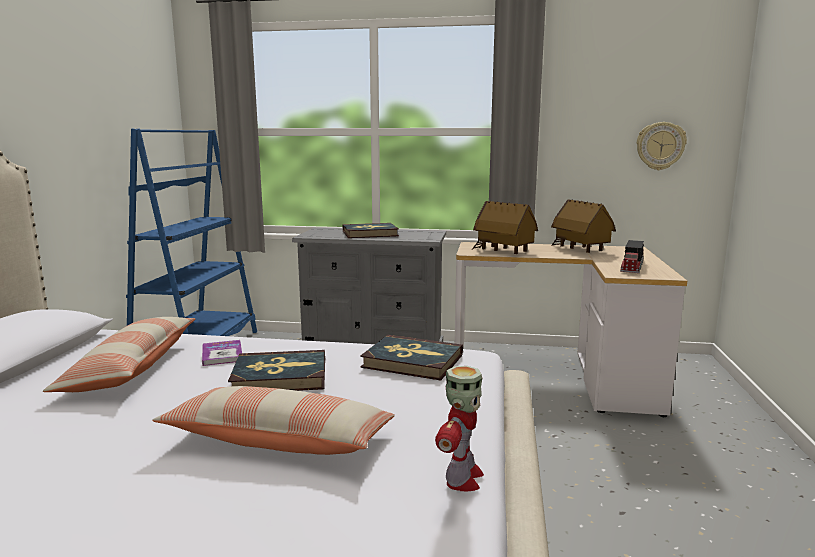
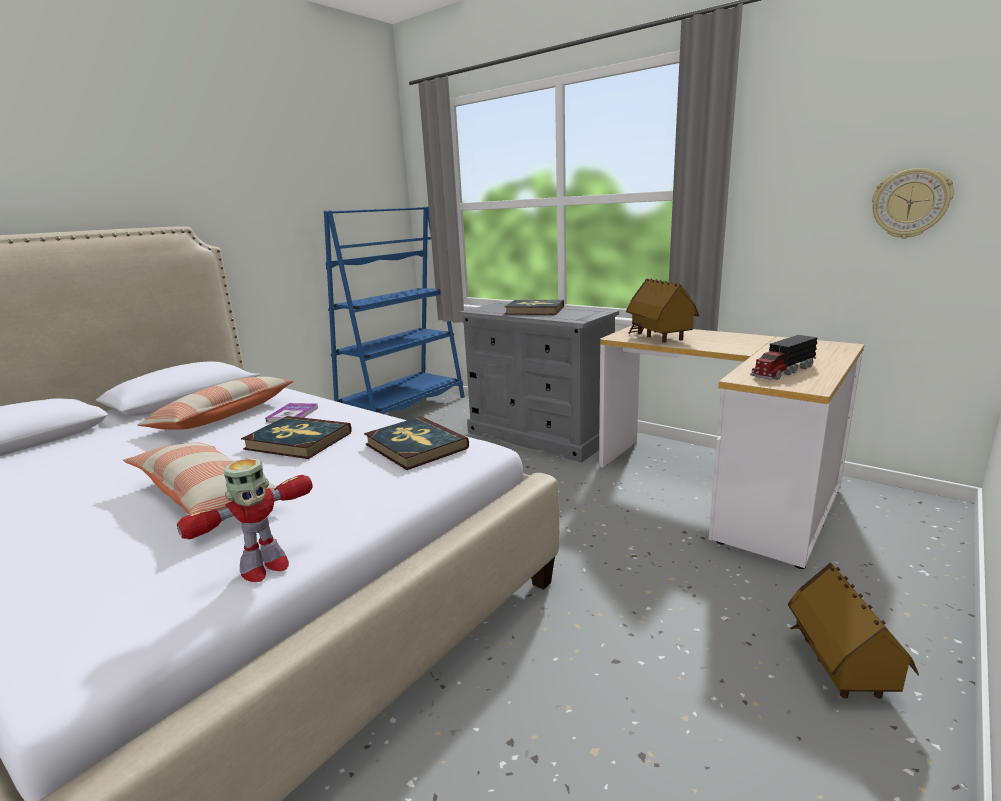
camera: 30 degrees right, 5 degrees up
(580, 249) = (760, 342): toy house -> toy house (839, 668)

